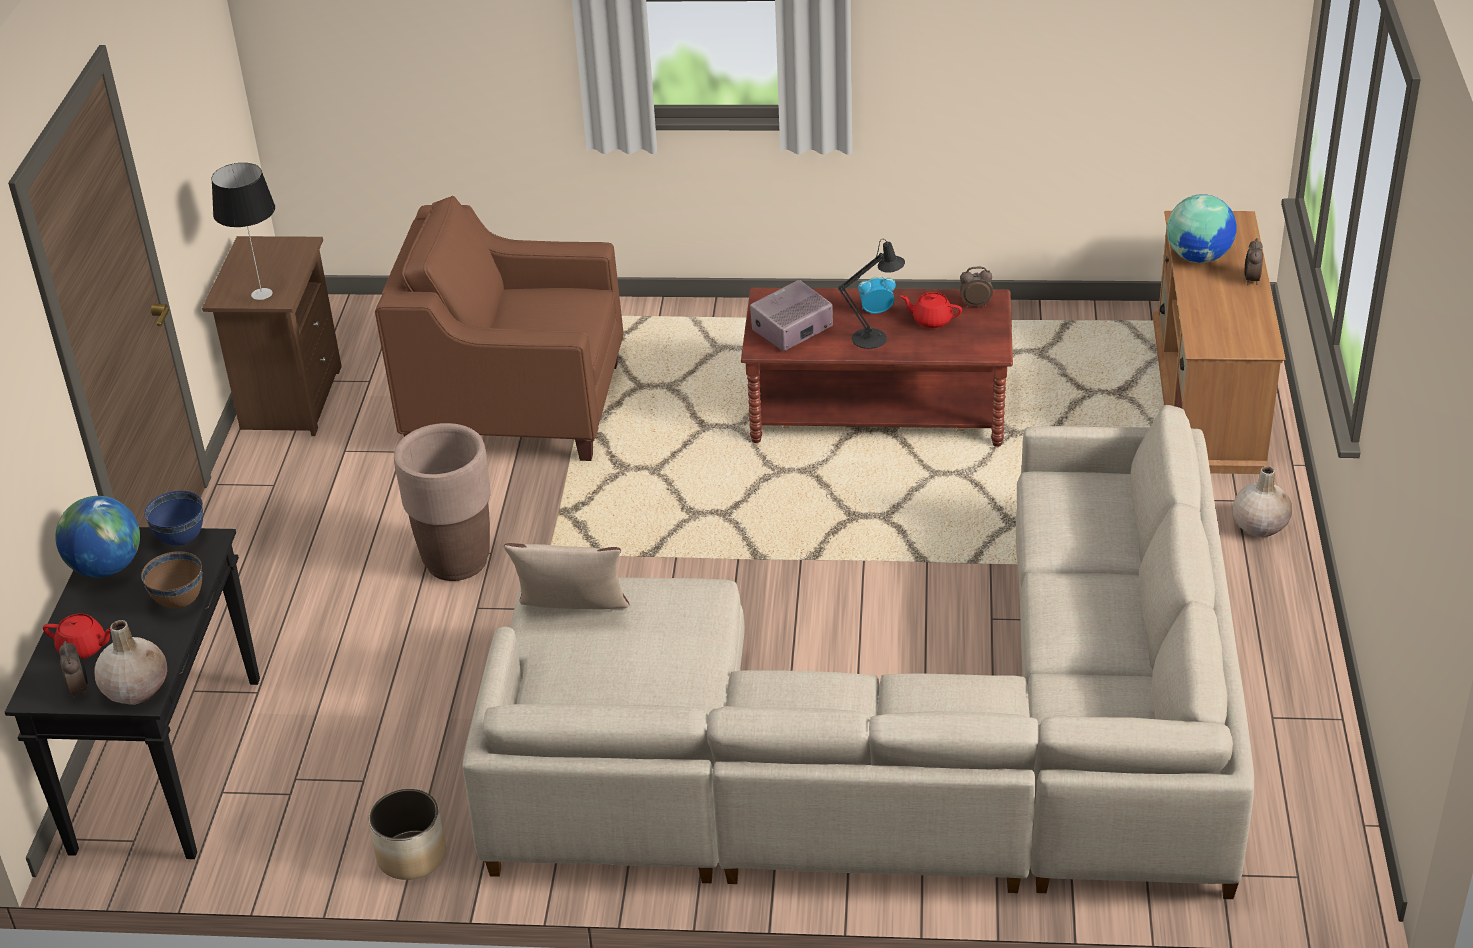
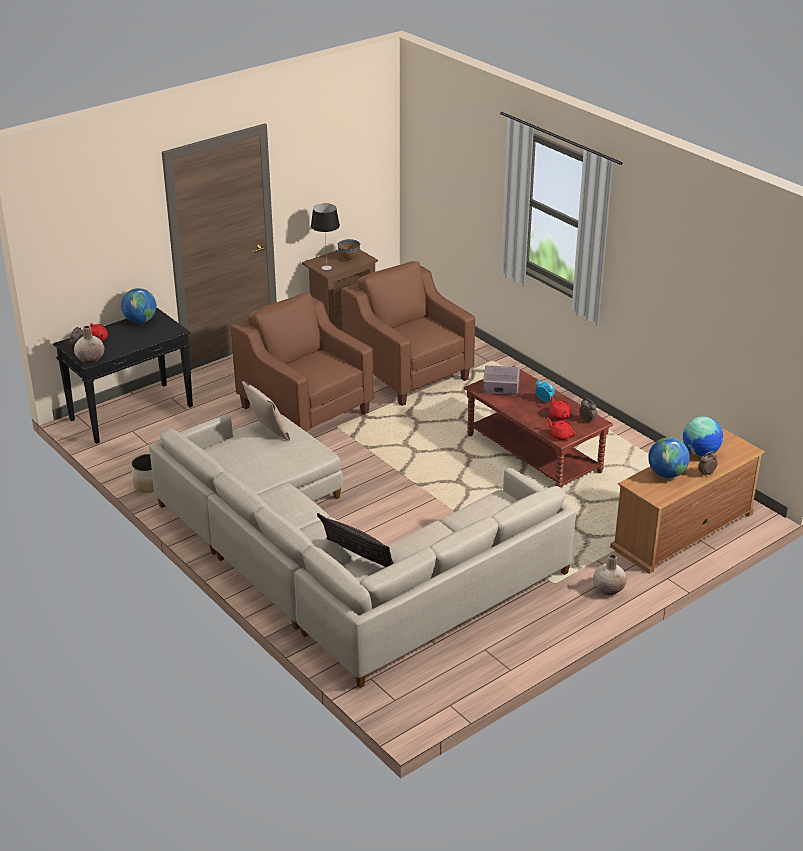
camera: 45 degrees right, 5 degrees down
(179, 601) = (141, 342): brown bowl -> brown bowl (349, 258)
(181, 539) = (171, 325): blue bowl -> none
(456, 561) = (305, 410): brown planter -> brown armchair
(874, 337) = (525, 408): black table lamp -> none
(981, 346) = (560, 435): none -> red teapot
(1042, 704) = (358, 559): none -> pillow
(1214, 309) = (666, 474): none -> globe

